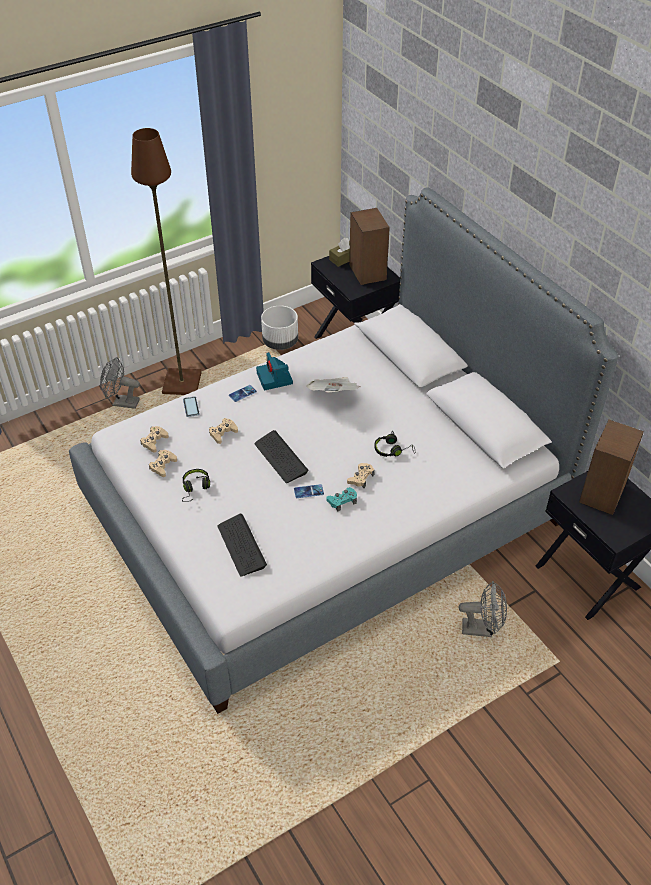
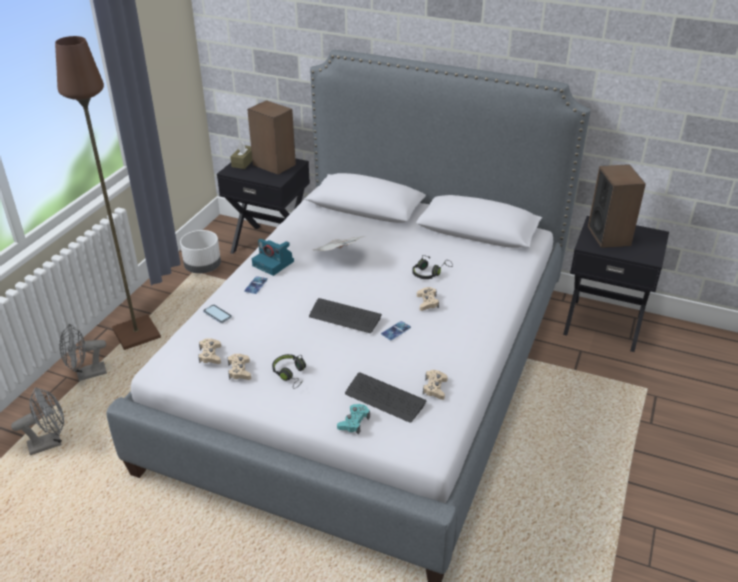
camera: 35 degrees left, 10 degrees down
(223, 433) = (271, 320): beige game controller -> beige game controller (435, 388)
(342, 501) = (431, 325): turquoise game controller -> turquoise game controller (354, 422)
(482, 629) = (574, 396): grey fan -> grey fan (50, 442)

